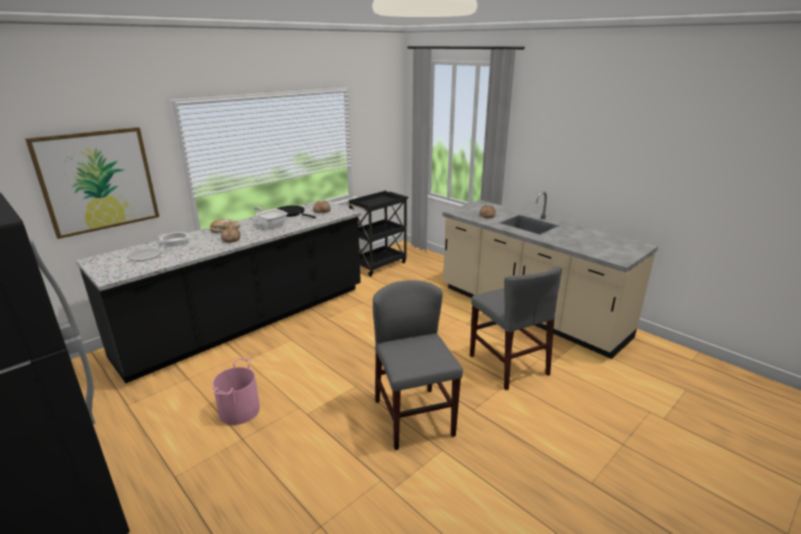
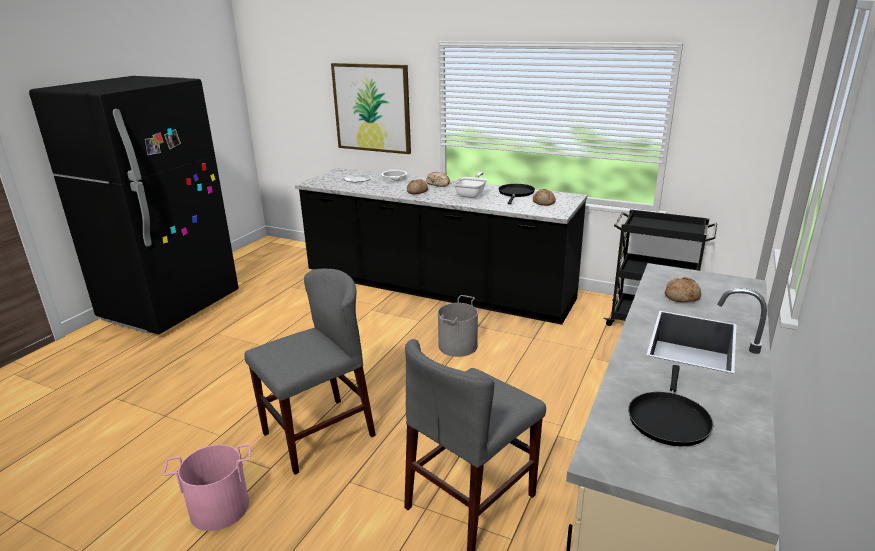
camera: 70 degrees right, 0 degrees up
(239, 410) = (298, 331): pink bucket -> pink bucket (219, 507)
(346, 331) = (458, 346): none -> grey bucket
(591, 243) = (668, 419): none -> black frying pan

